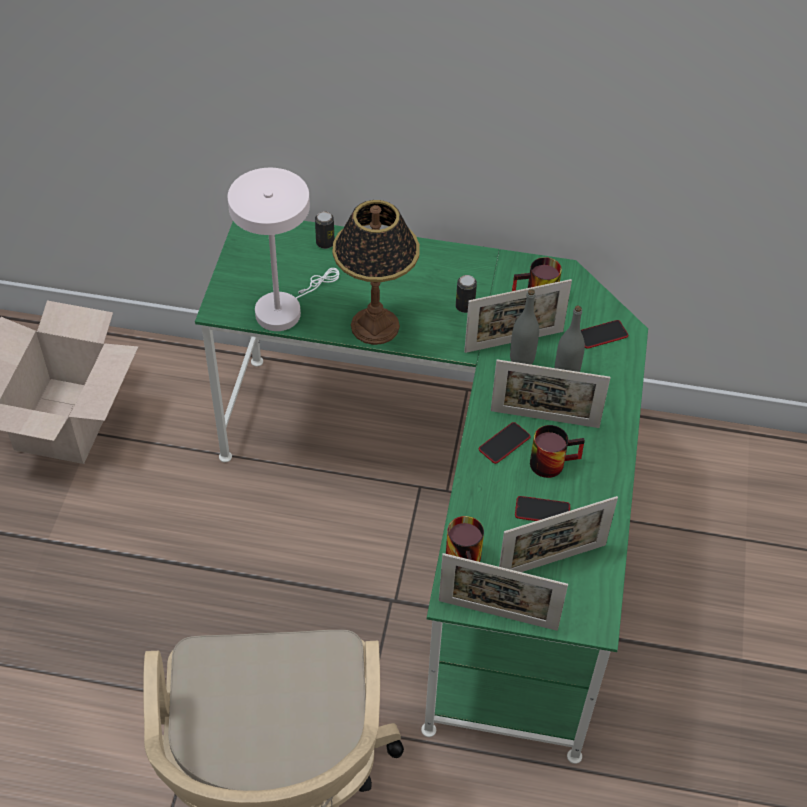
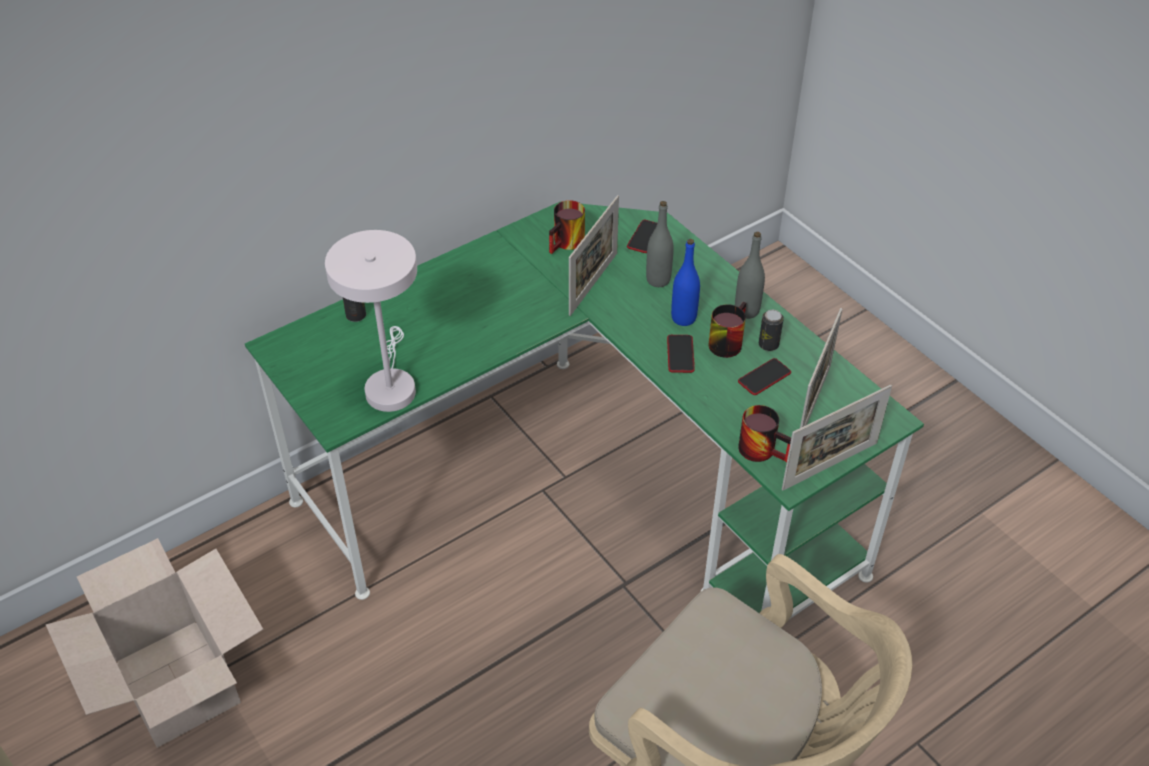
camera: 45 degrees left, 5 degrees down
(375, 325) = (479, 345): table lamp -> none
(465, 306) = (526, 285): can -> can (768, 344)
(522, 359) = (615, 291): grey bottle -> grey bottle (746, 311)
(544, 419) = (683, 318): picture frame -> blue bottle

